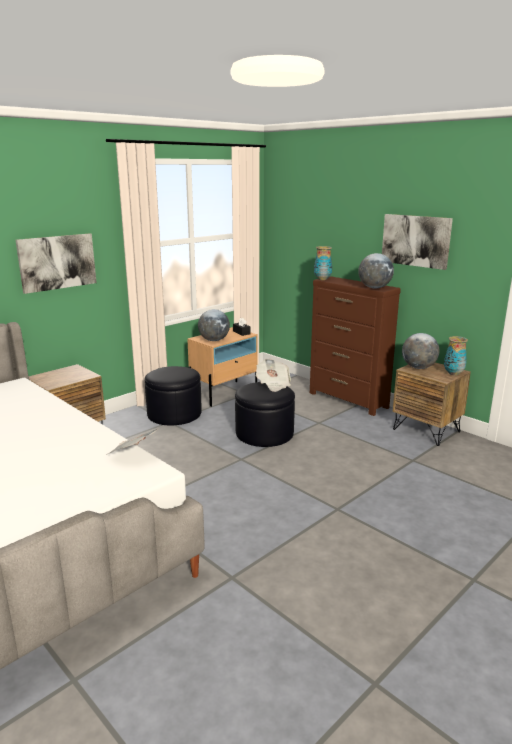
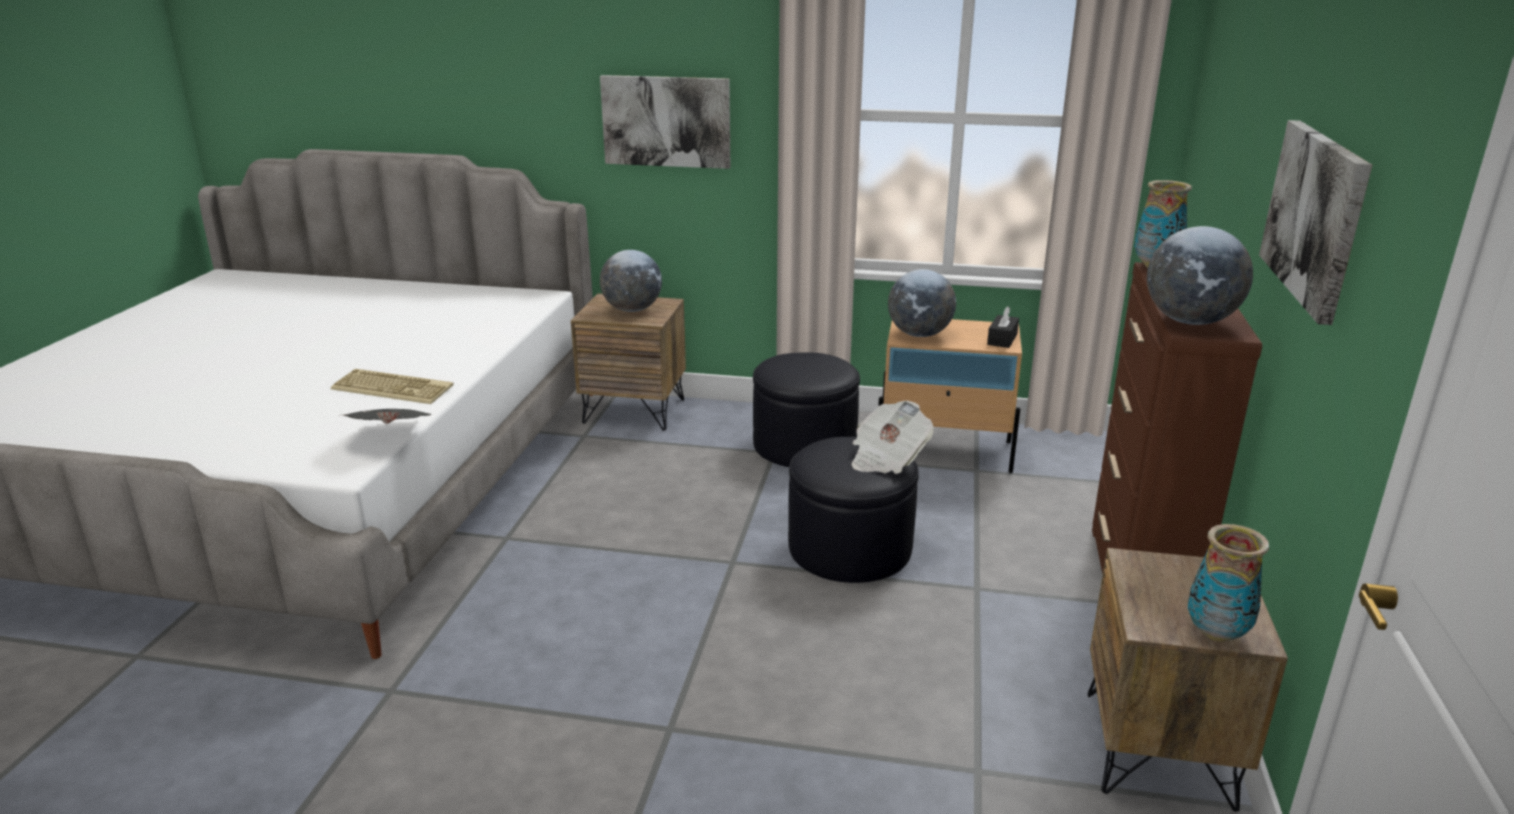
camera: 55 degrees right, 5 degrees up
(68, 442) = (394, 388): none -> keyboard
(418, 367) = (1169, 573): globe -> globe (632, 310)

